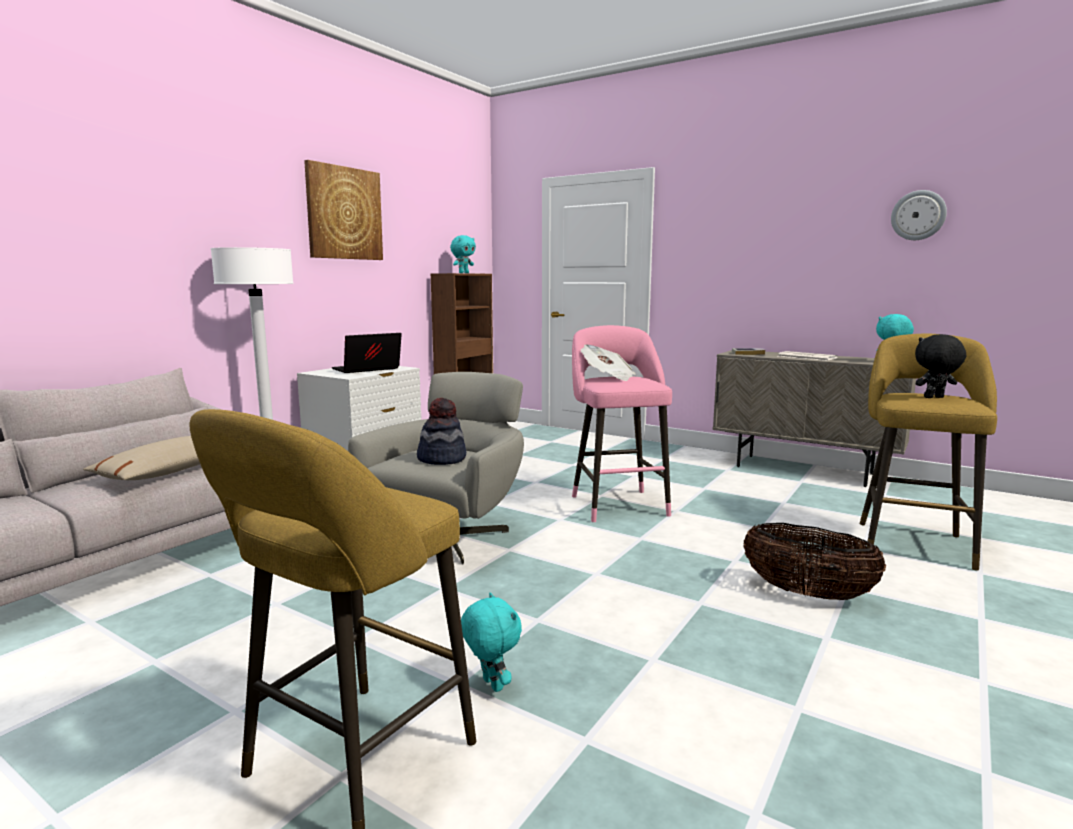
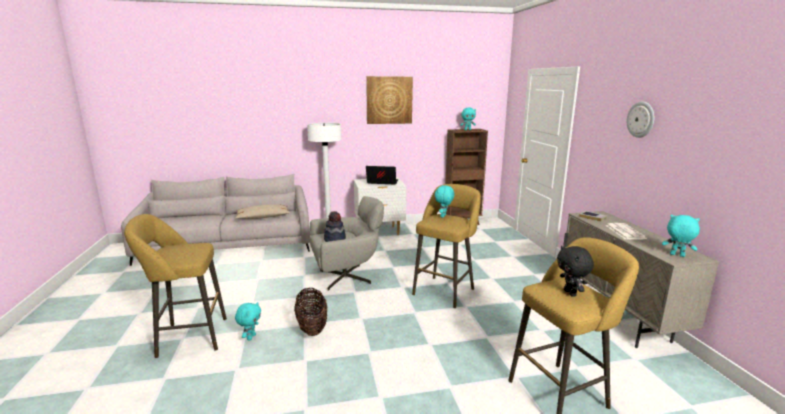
camera: 45 degrees right, 5 degrees up
(608, 377) = (443, 216): newspaper -> turquoise plush toy
(617, 503) = (445, 290): pink stool -> yellow stool
(807, 594) = (422, 377): basket -> basket (312, 327)
(918, 215) = (739, 128): wall clock -> wall clock (641, 119)
(934, 397) = (570, 293): black plush toy -> black plush toy turned 135 degrees counterclockwise

